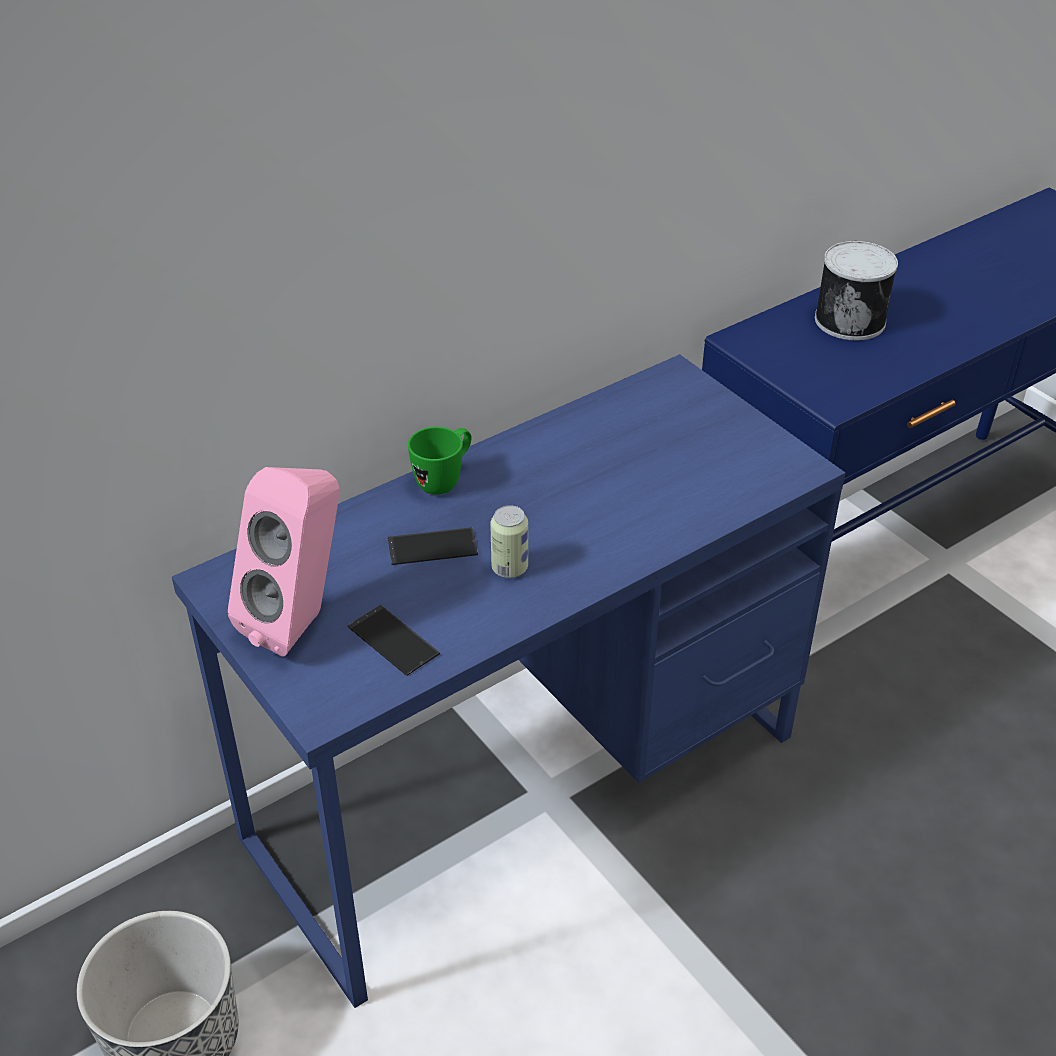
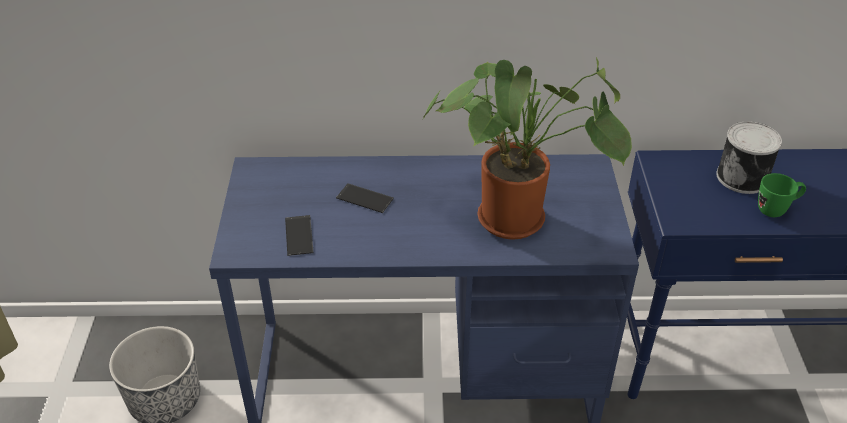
camera: 35 degrees right, 0 degrees up
(301, 621) = (268, 205): pink speaker -> none
(444, 480) = (405, 167): green mug -> green mug (776, 210)
(509, 568) = (391, 227): can -> none
(658, 482) = (519, 219): none -> potted plant

